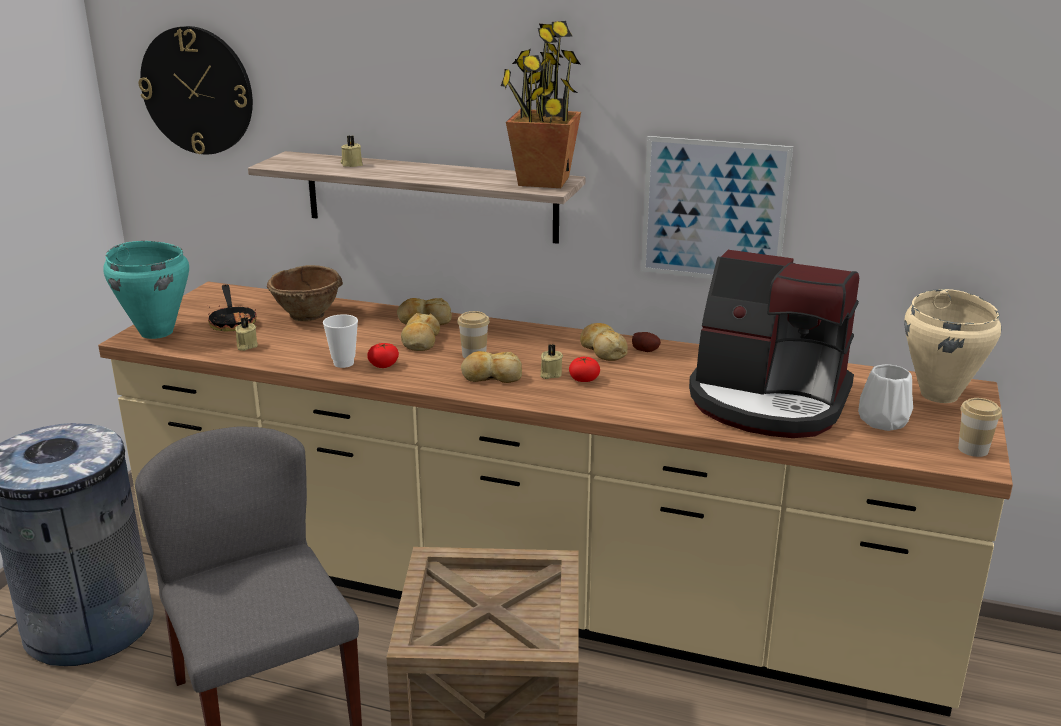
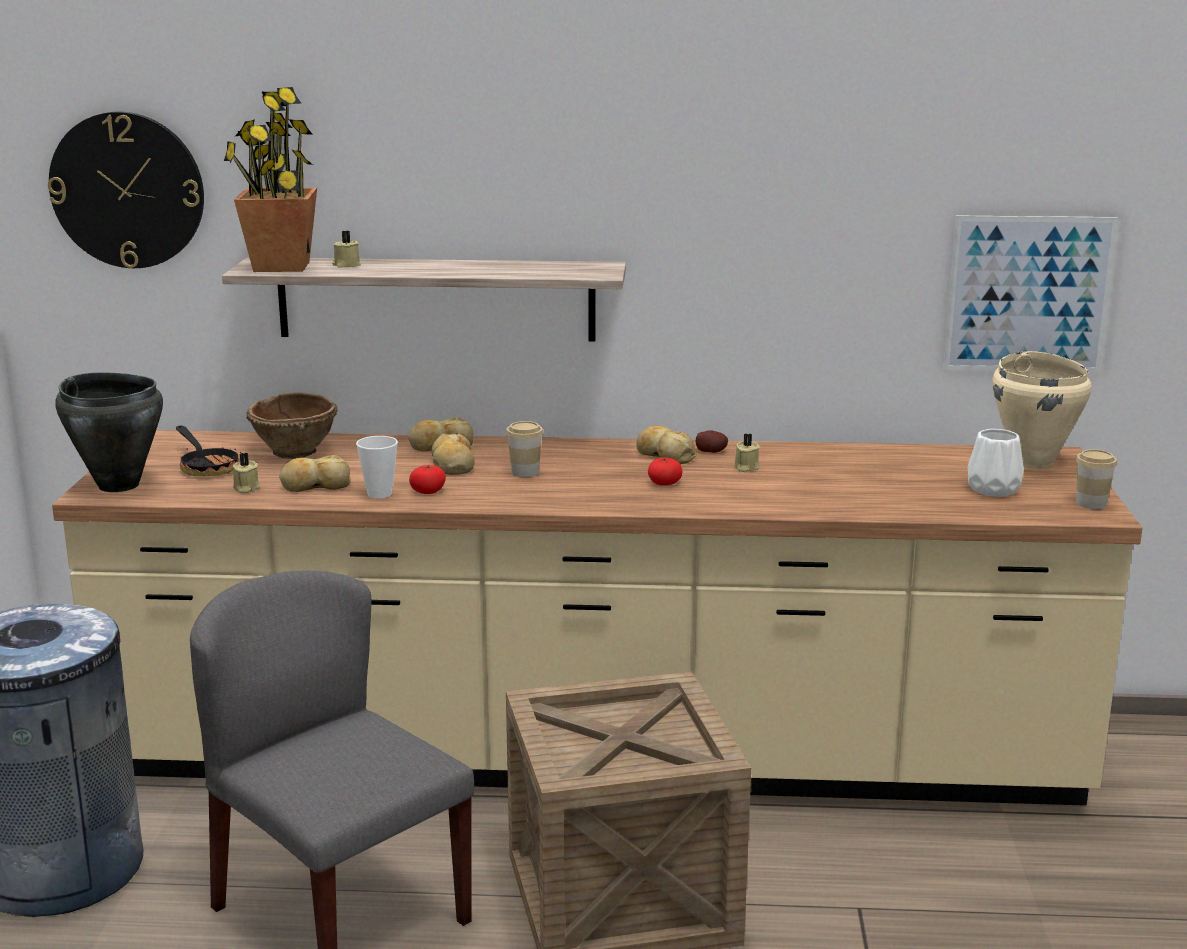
camera: 15 degrees left, 5 degrees down
(157, 332) = (118, 485): turquoise cooking pot -> black cooking pot
(491, 376) = (560, 490): bread -> bread (315, 485)
(543, 181) = (586, 268): potted plant -> potted plant (281, 267)
(550, 374) = (624, 482): beige candle -> beige candle (745, 468)
(713, 211) = (772, 290): picture -> picture (1029, 294)
(768, 401) = (870, 484): coffee machine -> none

